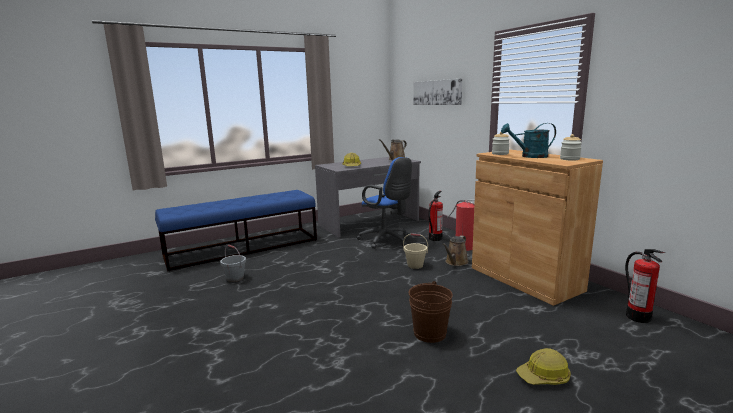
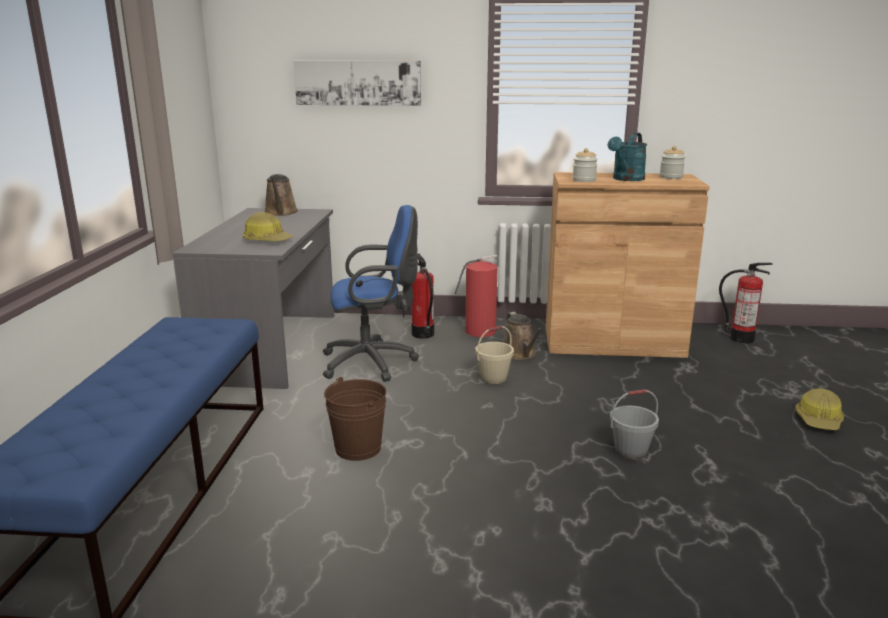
camera: 55 degrees left, 5 degrees up
(235, 278) = (313, 541): grey bucket -> grey bucket (630, 451)
(430, 333) = (693, 440): brown bucket -> brown bucket (358, 448)

